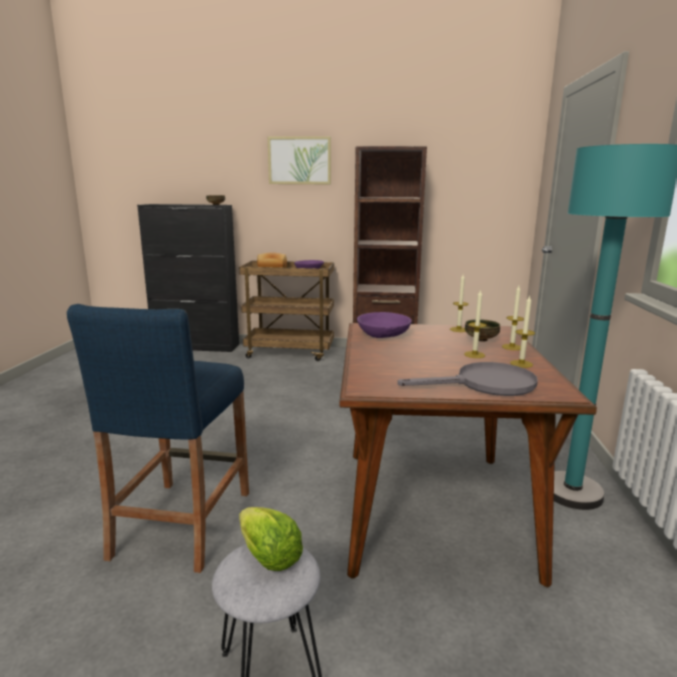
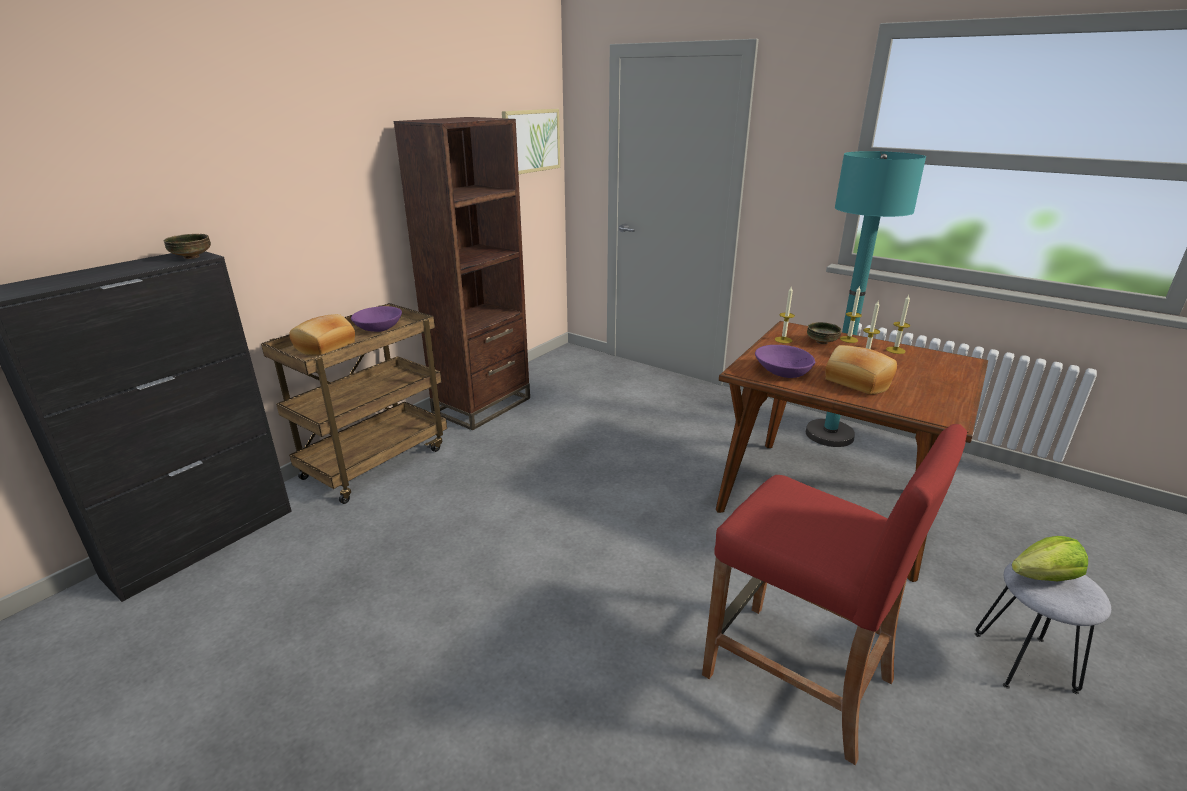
camera: 60 degrees left, 10 degrees up
(182, 523) = (797, 676): blue stool -> red stool
(299, 160) = (303, 145): picture -> picture (531, 141)
(401, 355) = (857, 382): none -> bread
(485, 385) = (945, 376): grey frying pan -> none

